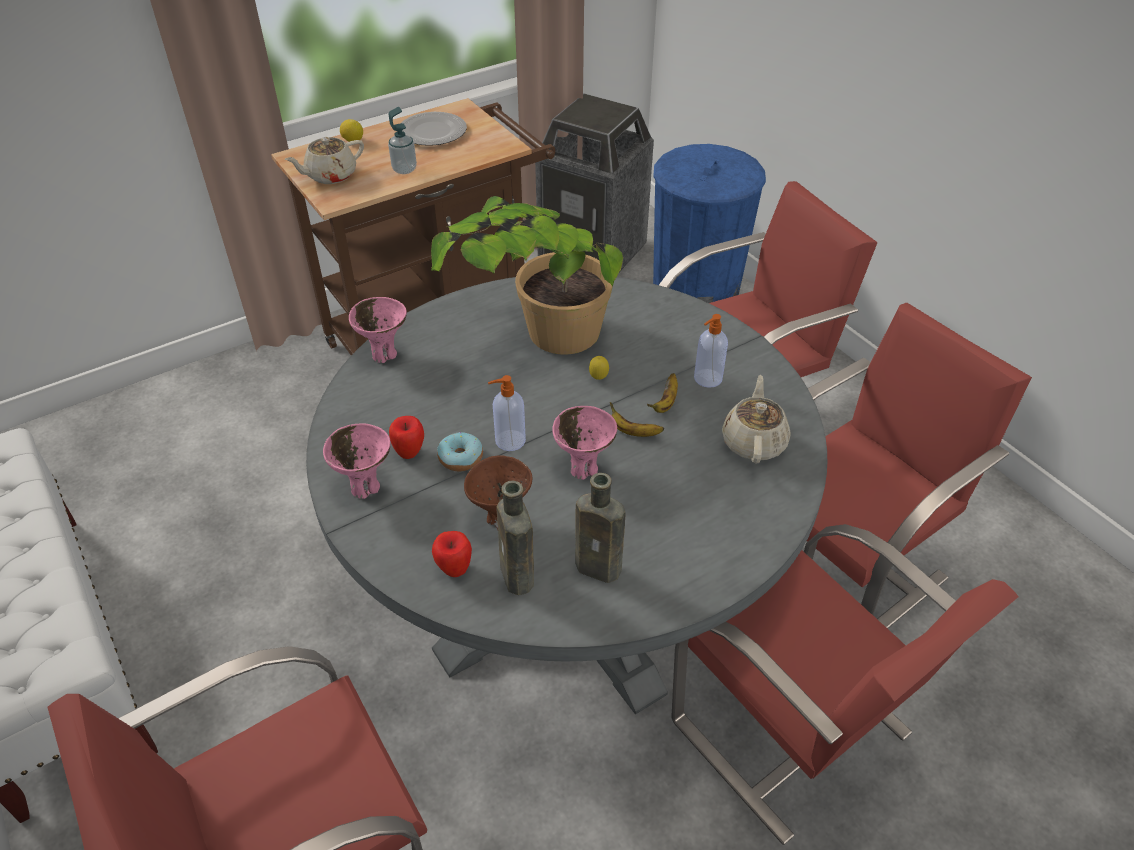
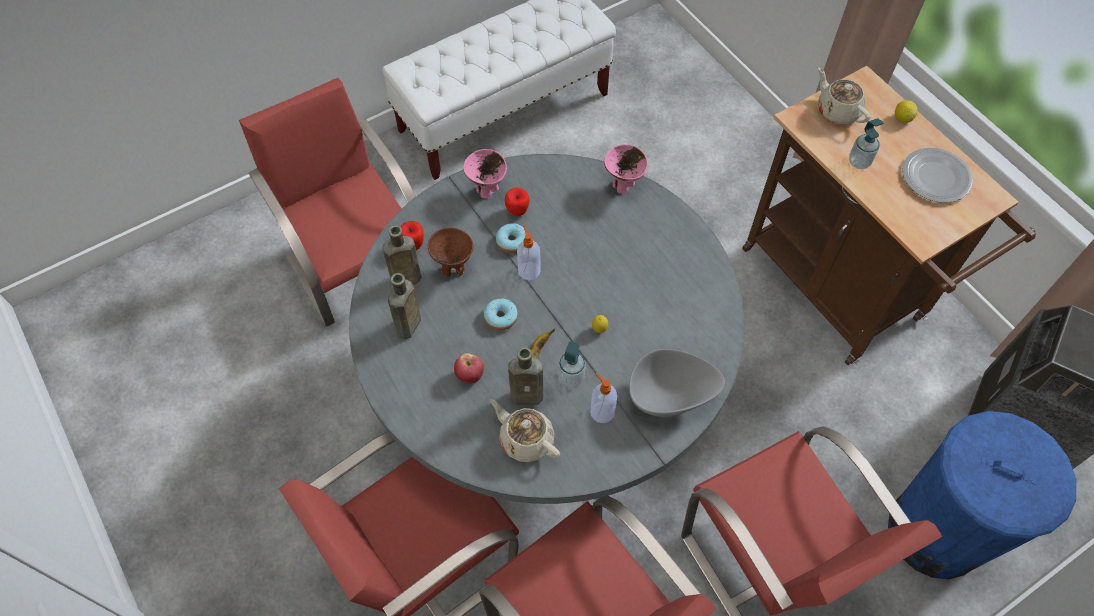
camera: 90 degrees right, 15 degrees up
(534, 348) = (635, 283): potted plant -> none
(583, 467) = (500, 317): pink bowl -> donut
(665, 402) = (571, 377): banana -> soap dispenser
(673, 496) = (470, 375): none -> apple
(682, 328) = (669, 397): none -> grey bowl
(695, 439) = (529, 396): none -> brown bottle
(754, 442) = (525, 439): beige teapot -> beige teapot turned 150 degrees counterclockwise

